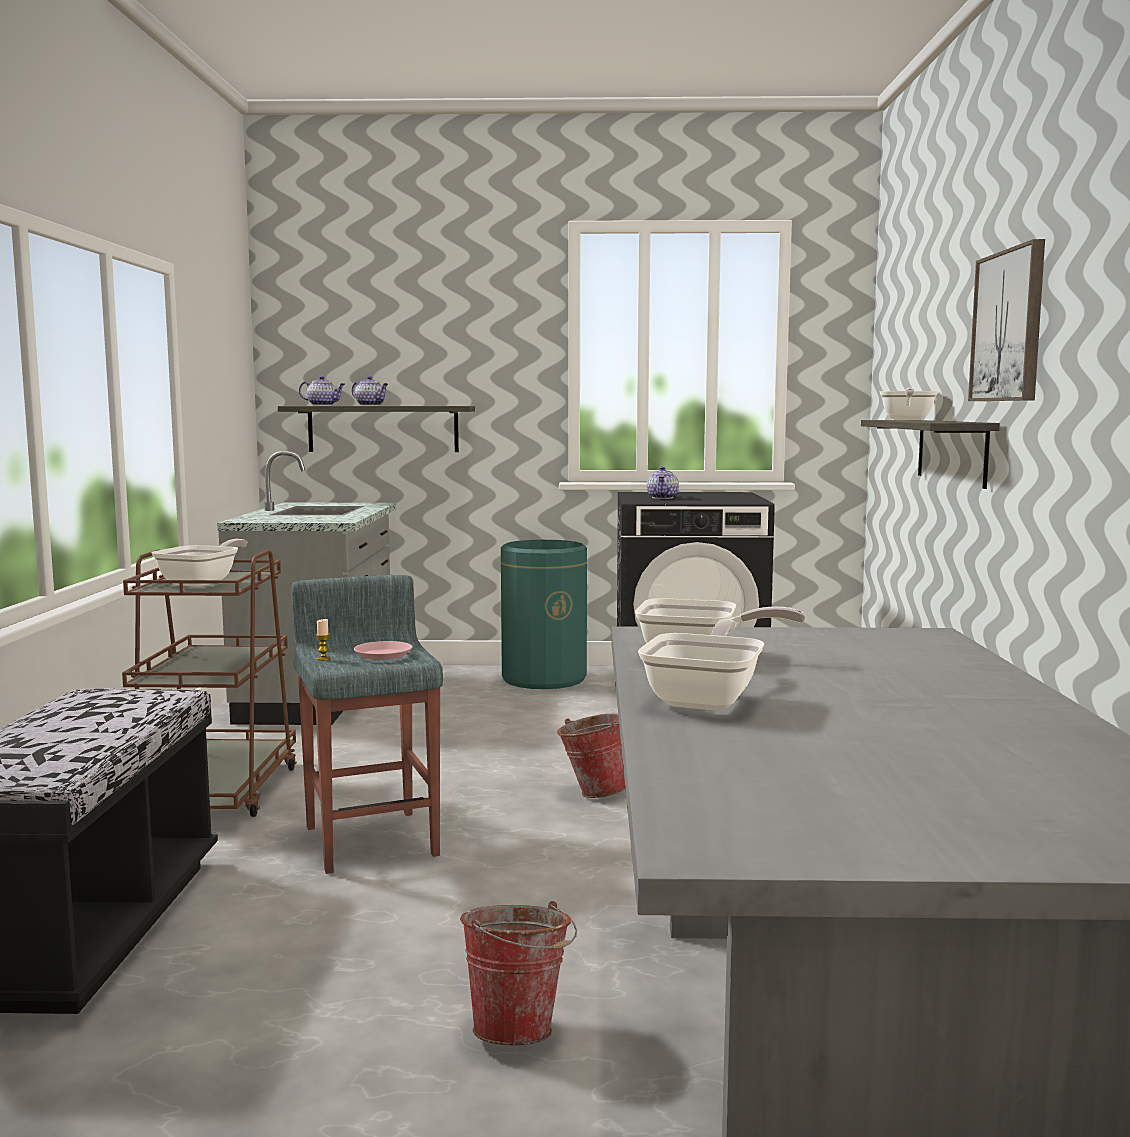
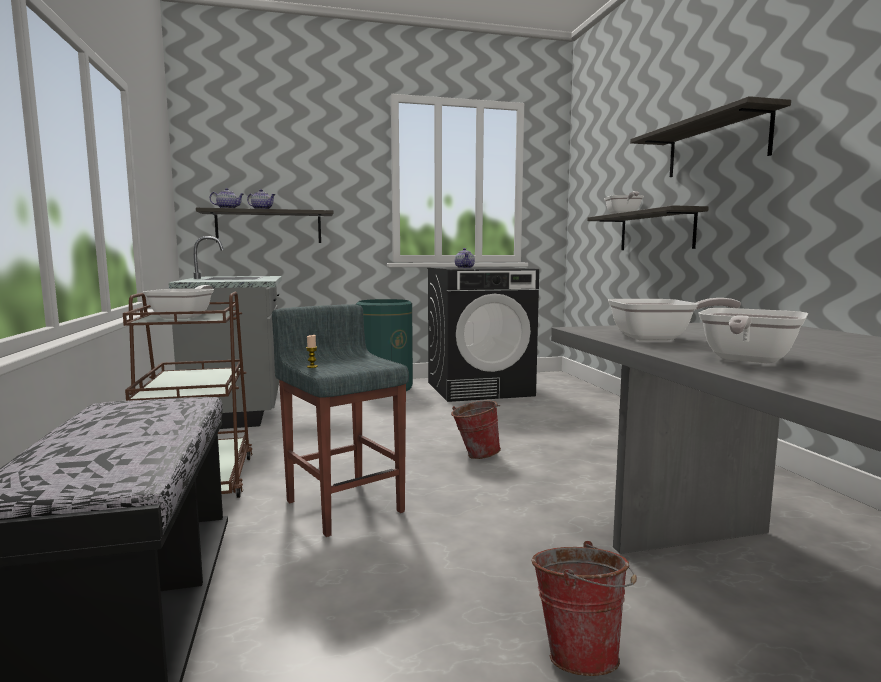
camera: 15 degrees left, 0 degrees up
(383, 655) = (356, 362): pink plate -> none
(705, 699) = (746, 360): frying pan -> frying pan turned 150 degrees counterclockwise
(1009, 326) = (716, 145): picture -> shelf

